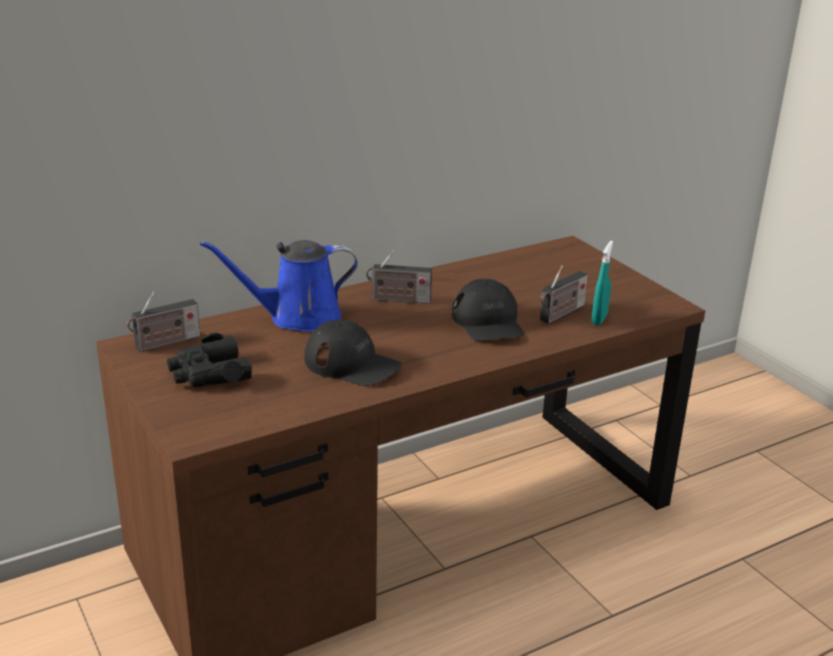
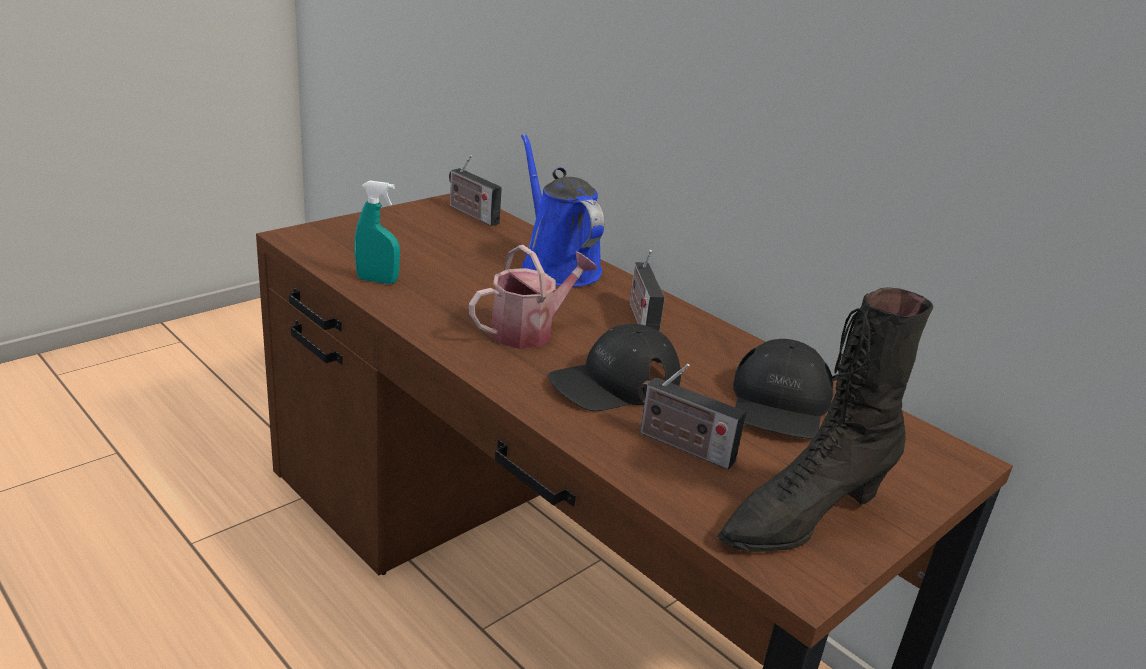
camera: 75 degrees right, 0 degrees up
(209, 373) = (416, 234): black binoculars -> none
(352, 364) = (459, 298): black cap -> black cap (779, 404)
(412, 342) = (529, 331): none -> watering can
(599, 319) = (684, 484): turquoise spray bottle -> turquoise spray bottle (377, 280)
(625, 295) = (801, 518): none -> black boot

